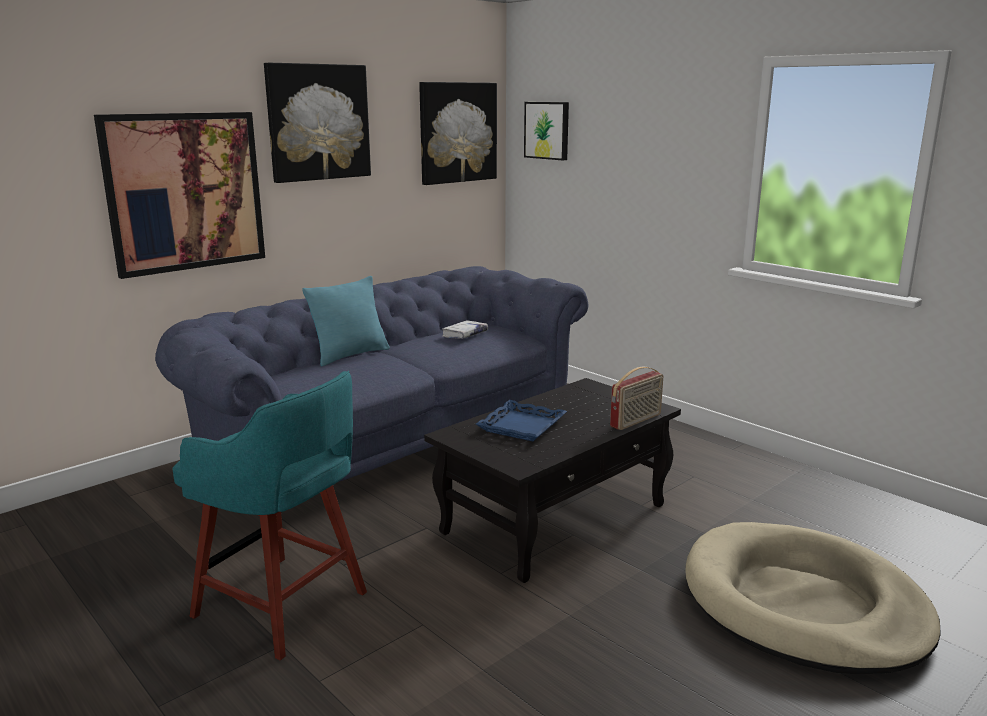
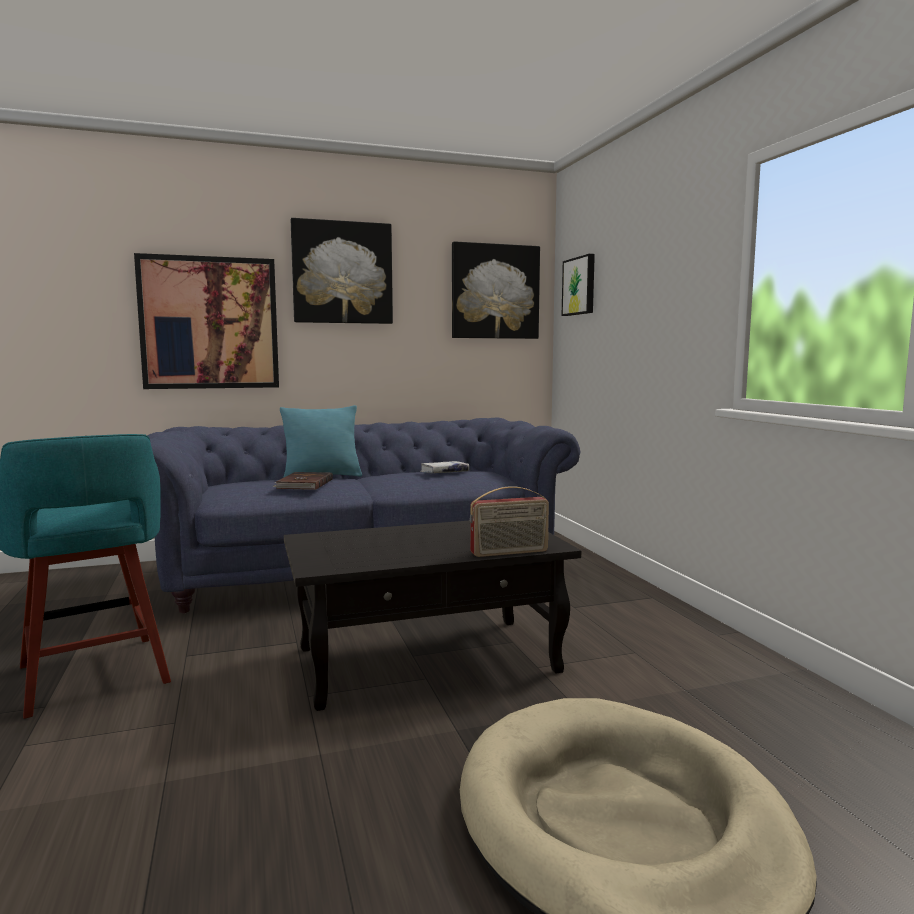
camera: 25 degrees right, 10 degrees down
(360, 370) = (304, 484): none -> brown book
(521, 426) = (382, 540): blue tray -> none

